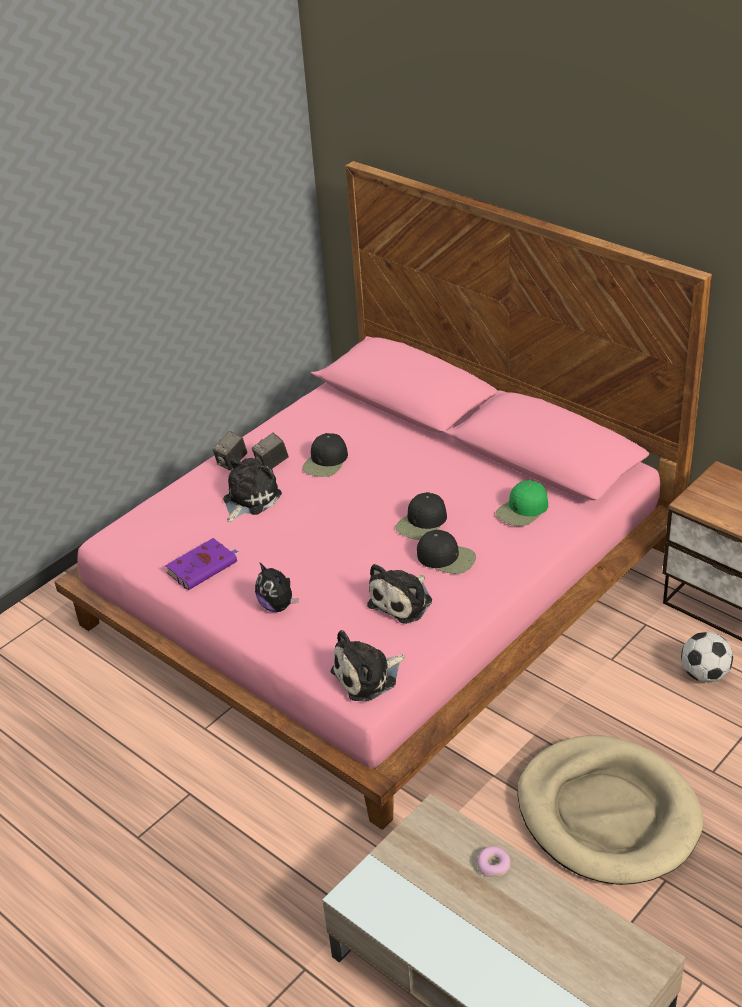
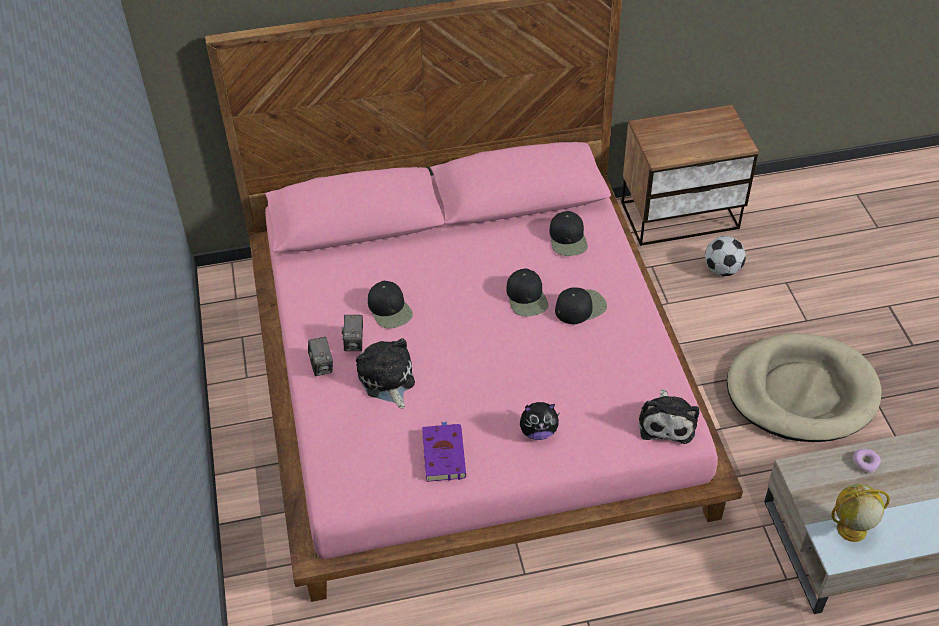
camera: 55 degrees left, 10 degrees up
(394, 892) = (850, 529): none -> globe
(403, 601) = (604, 357): plush toy -> none
(523, 510) = (568, 239): green cap -> black cap

